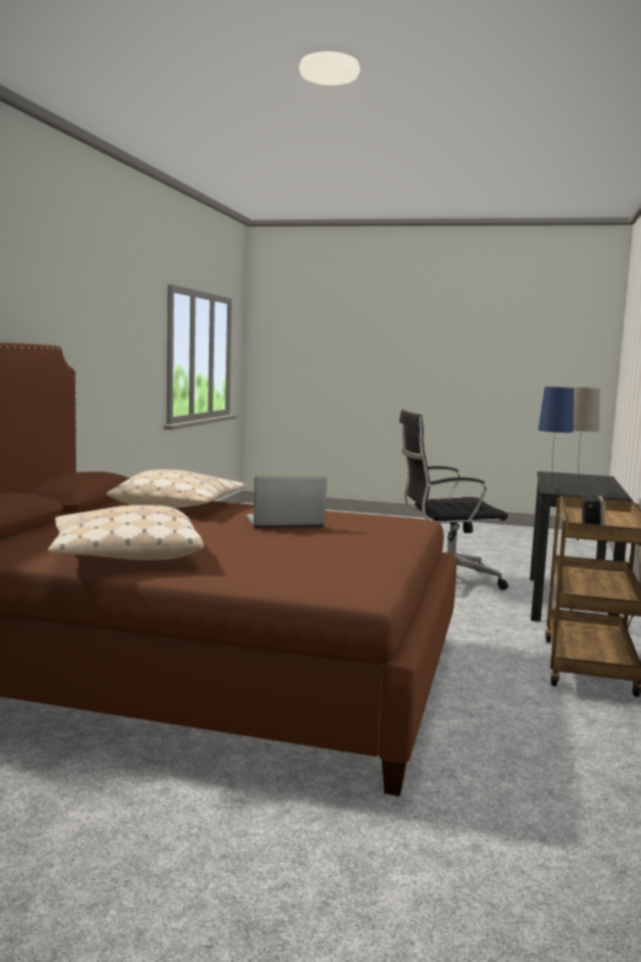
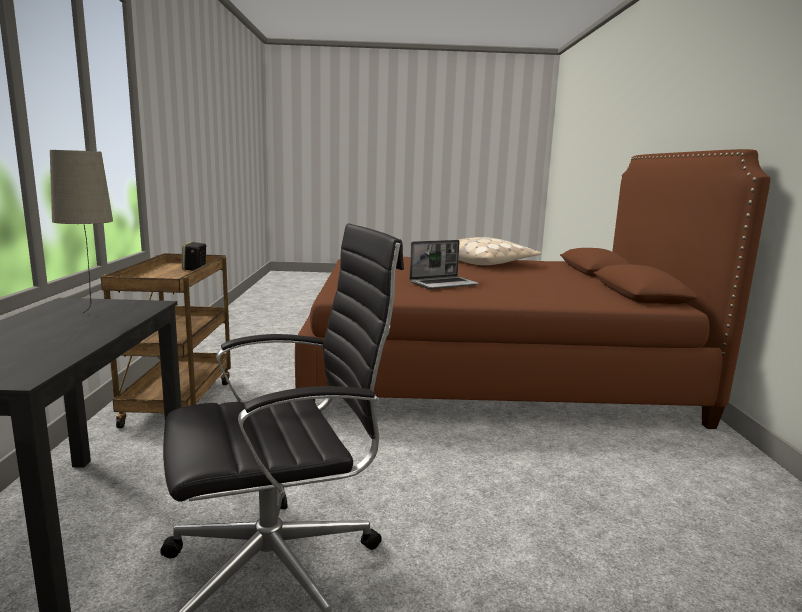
camera: 165 degrees right, 5 degrees up
(179, 507) = (556, 293): beige pillow -> none
(550, 491) = (156, 304): blue table lamp -> none

